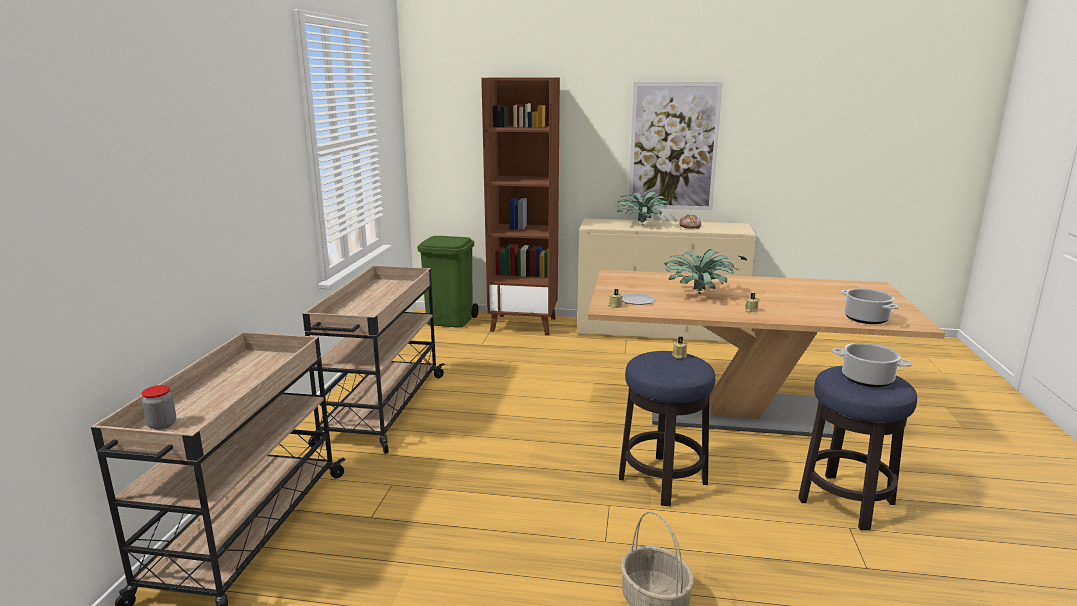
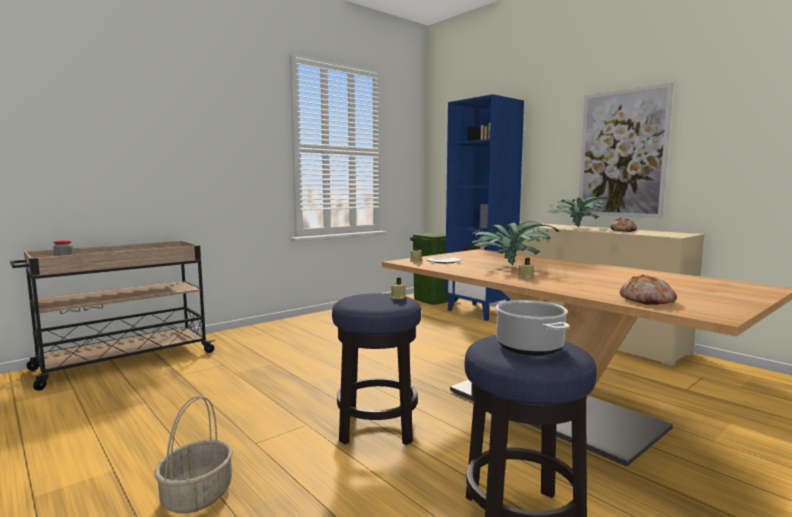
camera: 40 degrees right, 10 degrees down
(382, 409) = (298, 330): beige cart -> none
(524, 324) = (480, 311): brown bookcase -> blue bookcase
(866, 319) = (647, 300): cooking pot -> bread

